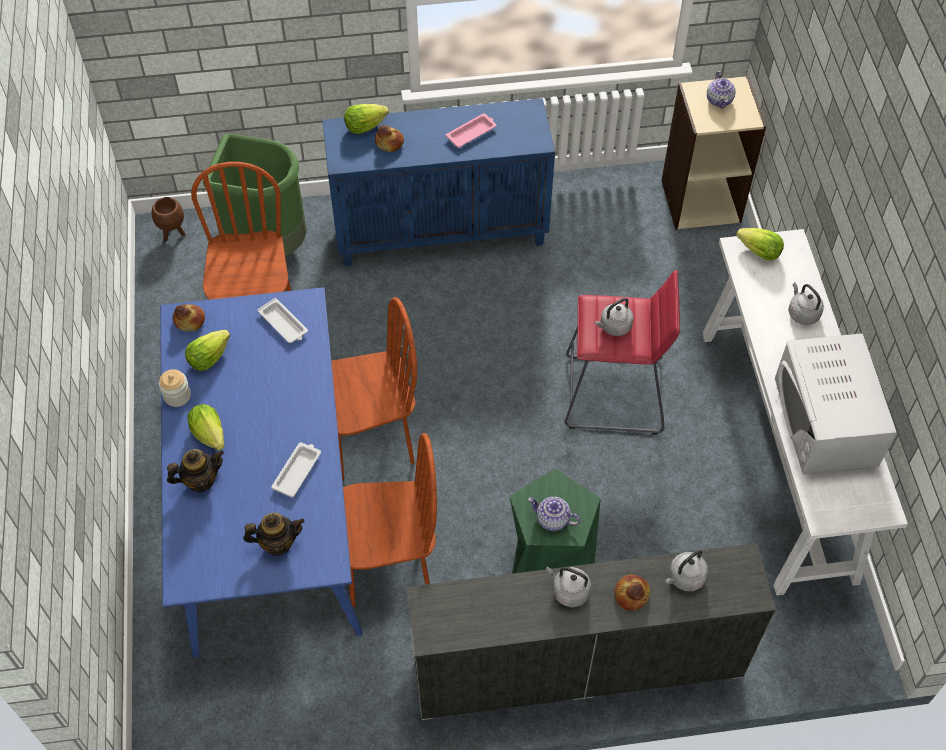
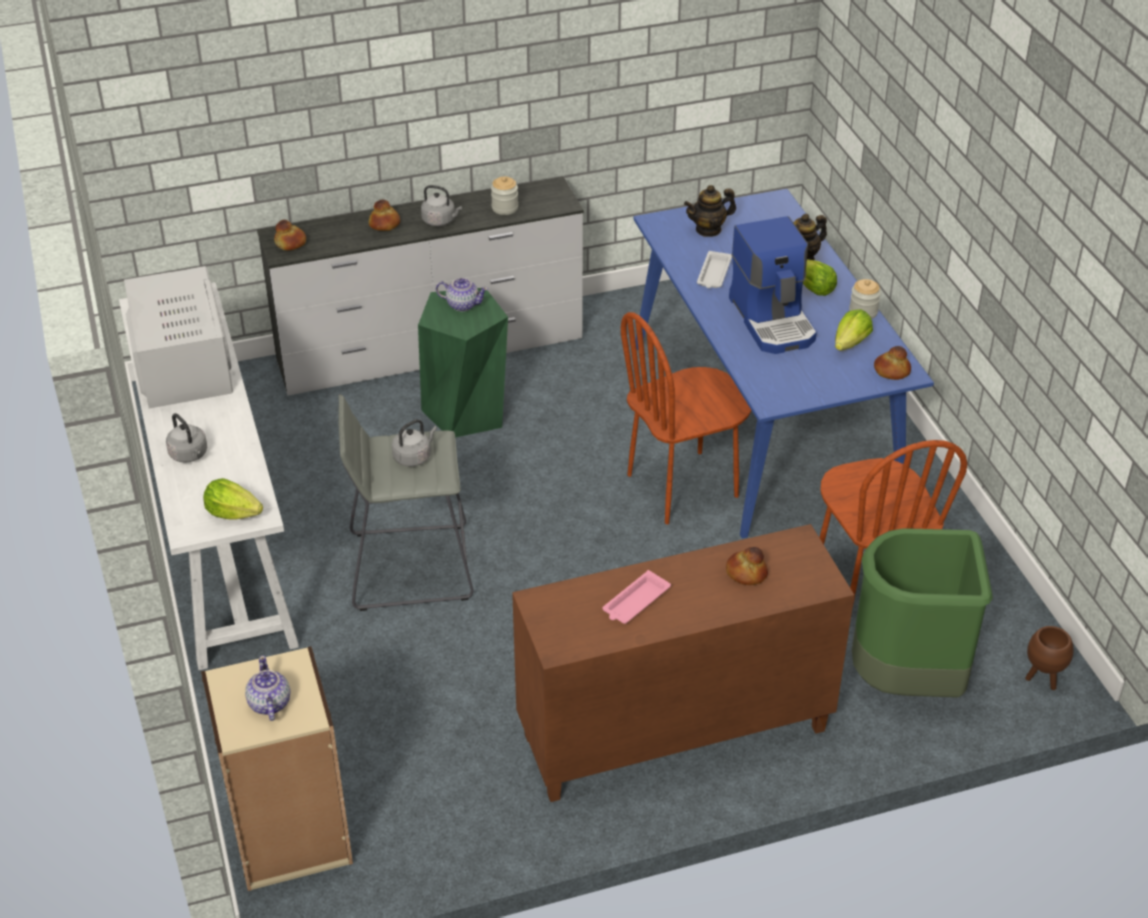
camera: 170 degrees right, 15 degrees down
(265, 397) = (773, 320): none -> coffee machine
(284, 324) = (787, 380): white tray -> none
(364, 126) = (790, 592): lettuce -> none
(388, 569) = (626, 392): brown chair -> none
(442, 231) = (673, 735): blue cabinet -> brown cabinet
(493, 603) = (505, 208): none -> jar
(614, 394) = (410, 566): red stool -> grey stool
(684, 578) = (337, 238): grey kettle -> none
(736, 577) = (290, 243): none -> bread

